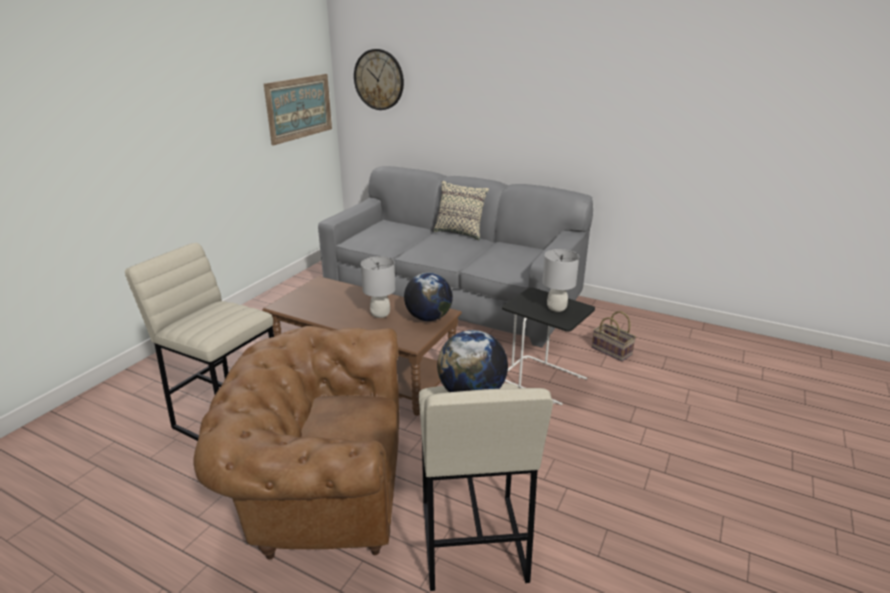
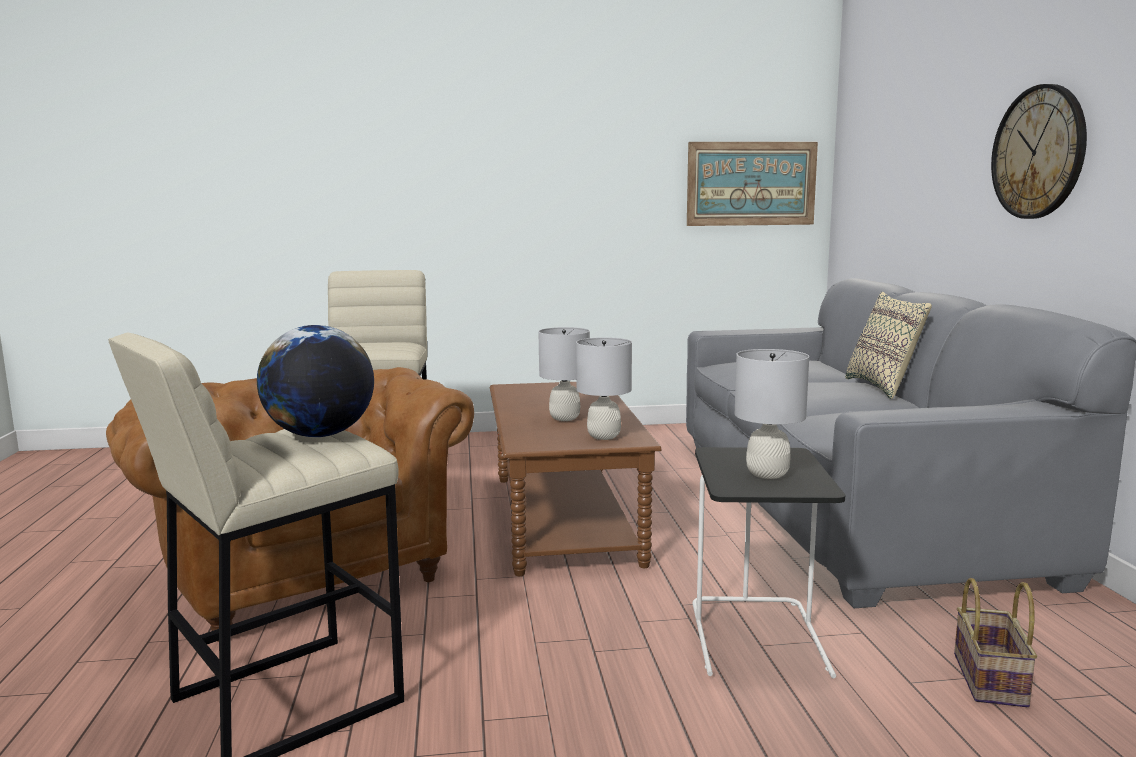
camera: 55 degrees right, 15 degrees down
(379, 79) = (873, 142): wall clock -> wall clock (1038, 152)
(428, 318) = (603, 437): globe -> grey table lamp

